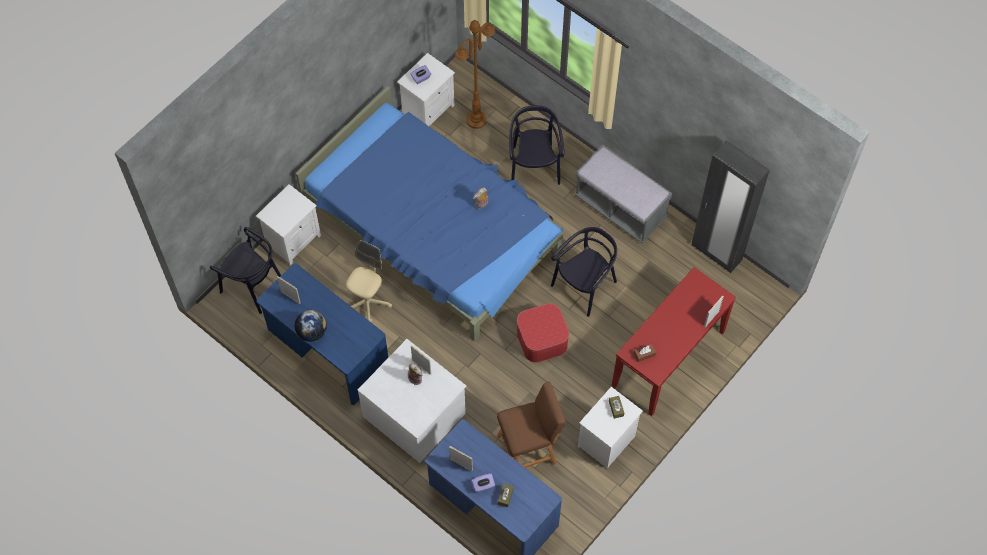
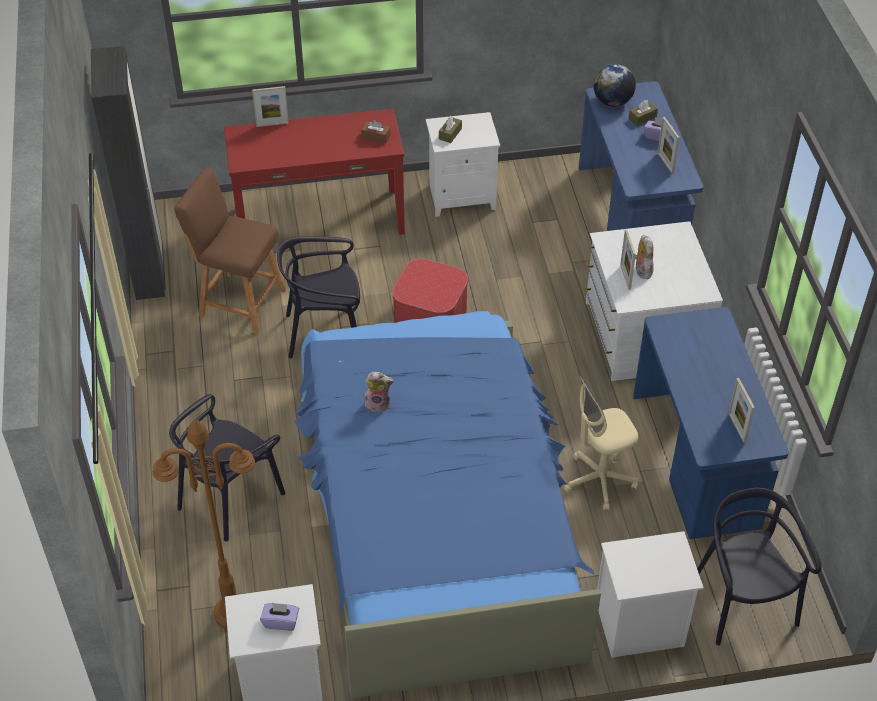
camera: 140 degrees left, 15 degrees down
(312, 332) = (738, 373): globe -> globe (612, 102)
(529, 448) = (546, 236): brown stool -> brown stool (238, 302)
(620, 208) = (189, 381): grey bench -> none

